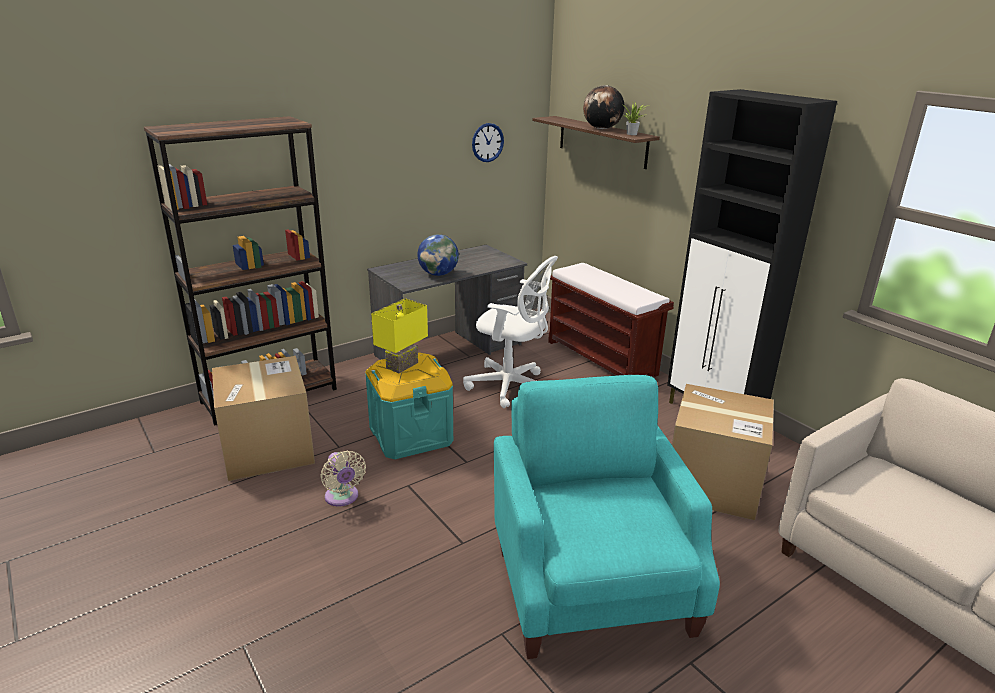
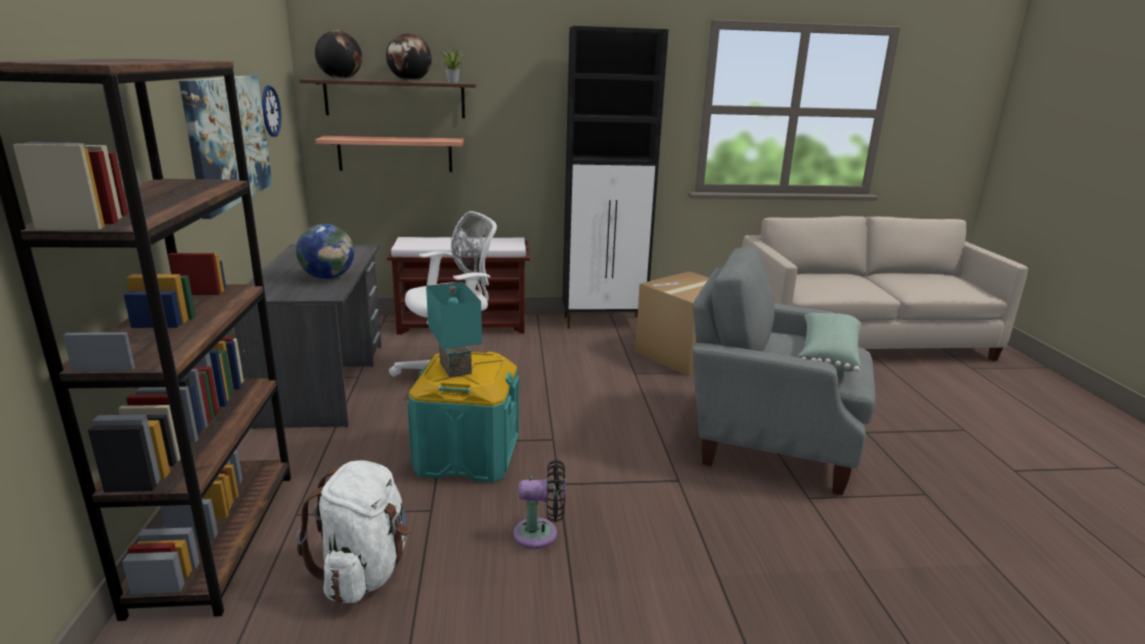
camera: 60 degrees left, 5 degrees down
(268, 449) = (365, 571): cardboard box -> white backpack
(342, 498) = (540, 534): beige fan -> black fan
(403, 366) = (457, 368): yellow table lamp -> turquoise table lamp
(408, 163) = (228, 140): none -> picture
(562, 120) = (340, 79): none -> globe
(591, 585) = (770, 439): turquoise armchair -> grey armchair
(596, 190) = (395, 154): none -> shelf
(617, 527) = (827, 355): none -> green pillow

